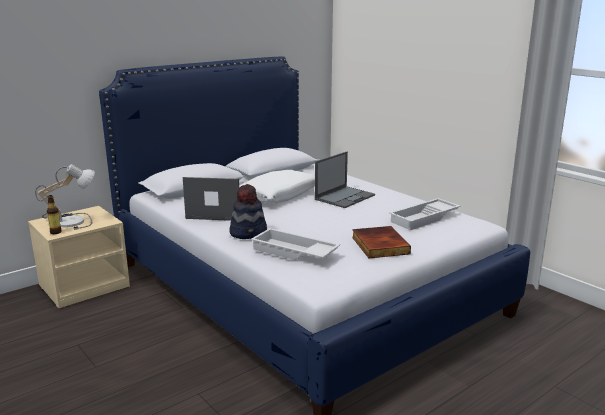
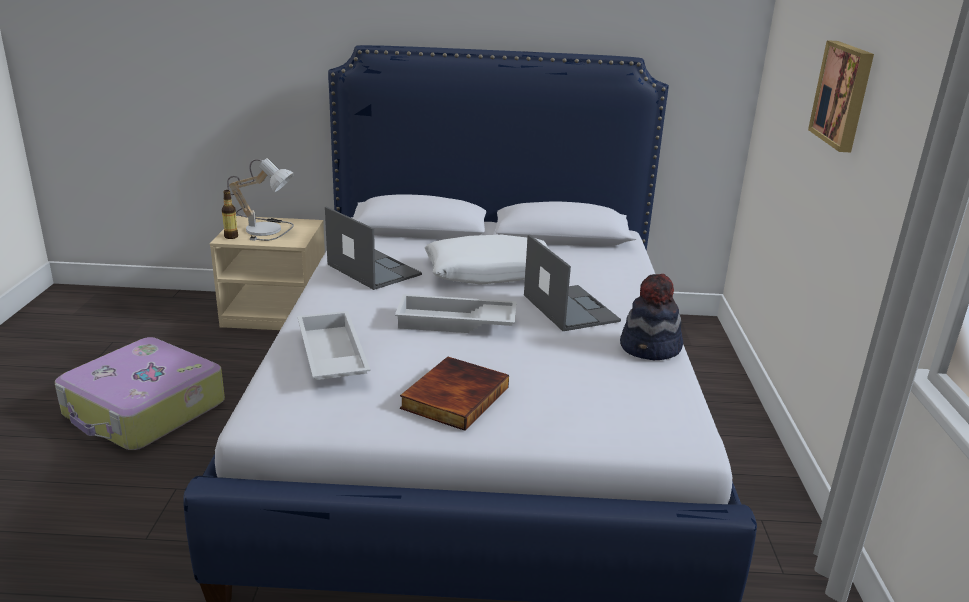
camera: 40 degrees right, 5 degrees up
(95, 371) = (144, 410): none -> suitcase
(249, 233) = (348, 309): hat -> hat (650, 348)
(345, 197) = (569, 308): laptop -> laptop turned 105 degrees counterclockwise
(424, 218) = (612, 388): white tray -> white tray (455, 323)
(428, 56) = (844, 95): none -> picture

